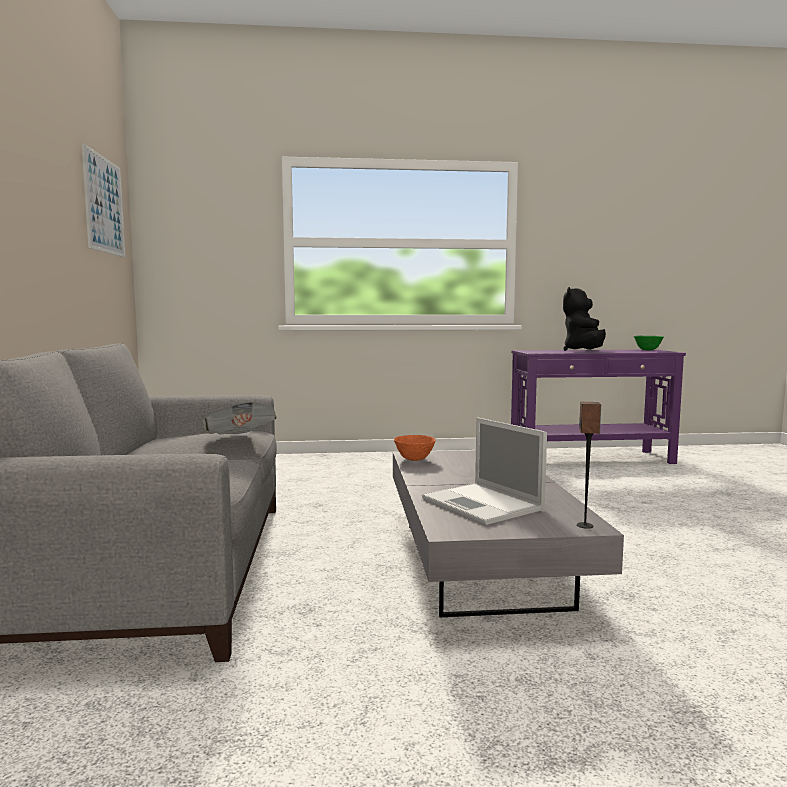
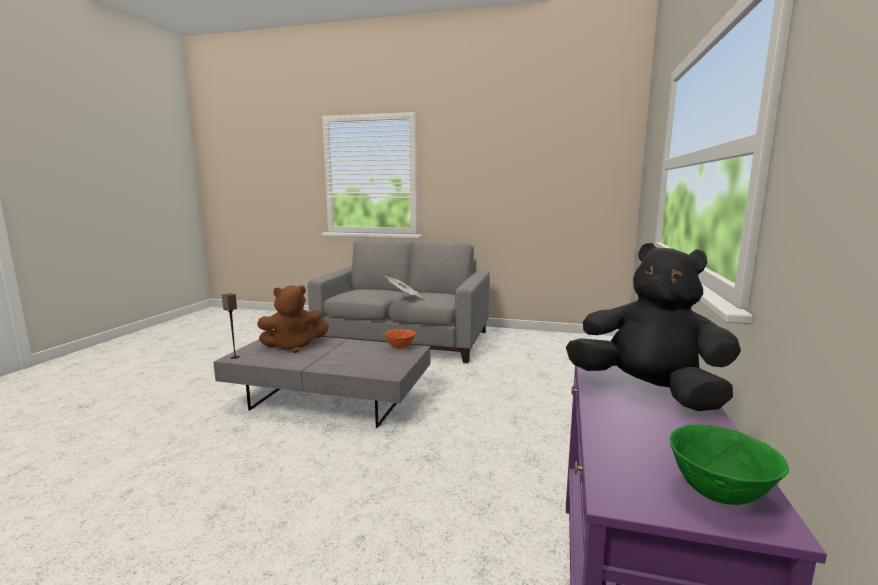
camera: 110 degrees right, 5 degrees up
(104, 205) = (582, 154): picture -> none
(483, 504) = (294, 346): laptop -> brown plush toy

